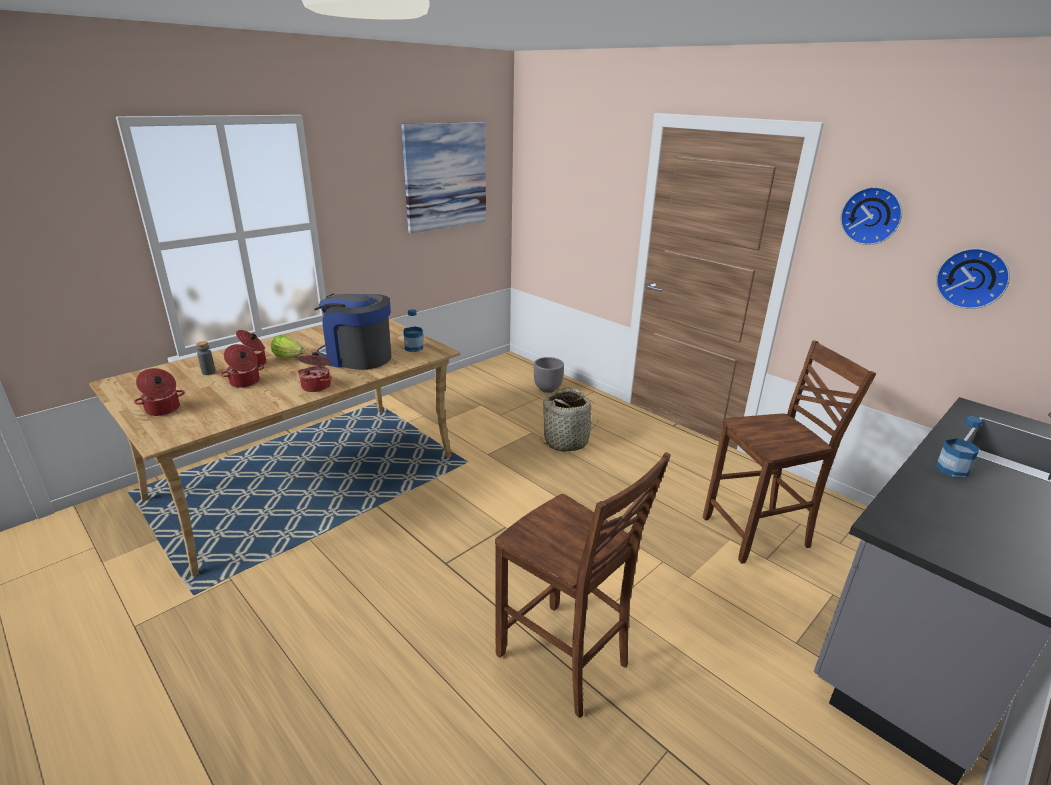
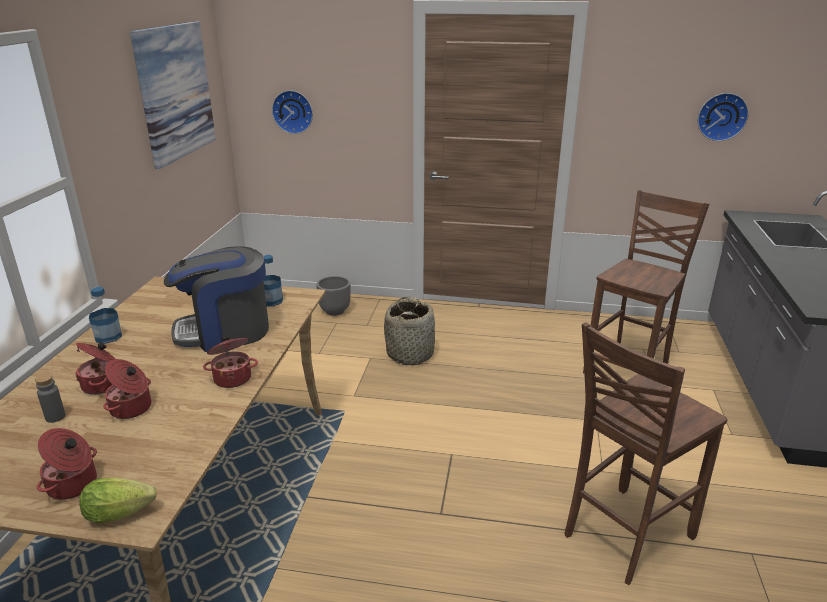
camera: 35 degrees left, 0 degrees up
(290, 357) = (141, 360): lettuce -> lettuce (123, 513)
(564, 661) = (624, 535): brown chair -> brown chair turned 135 degrees clockwise
(872, 215) = (640, 77): wall clock -> wall clock (293, 111)
(952, 470) = (792, 260): bottle -> bottle (108, 337)

